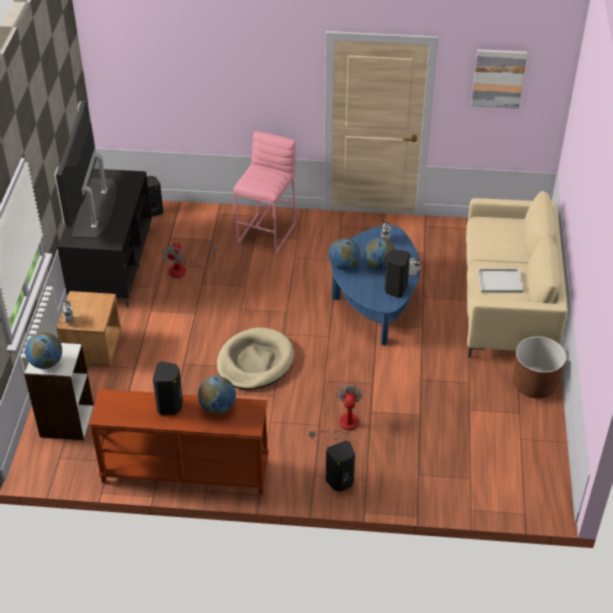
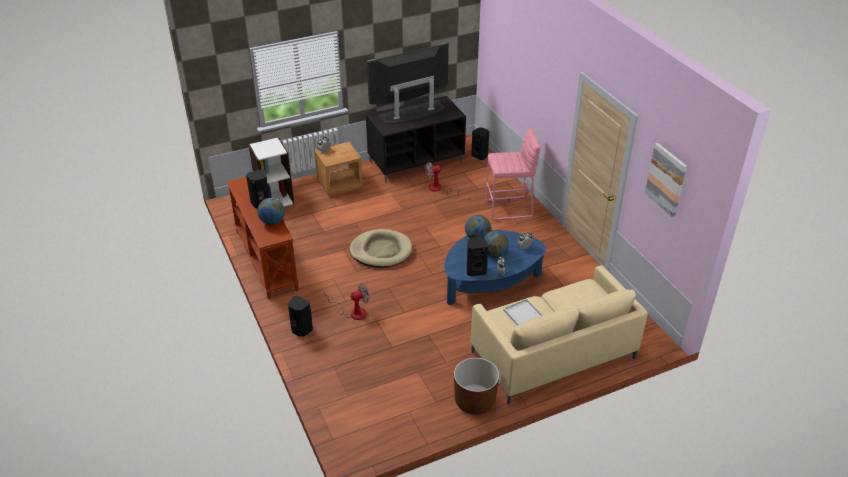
camera: 60 degrees right, 5 degrees down
(46, 363) = (262, 147): globe -> none

